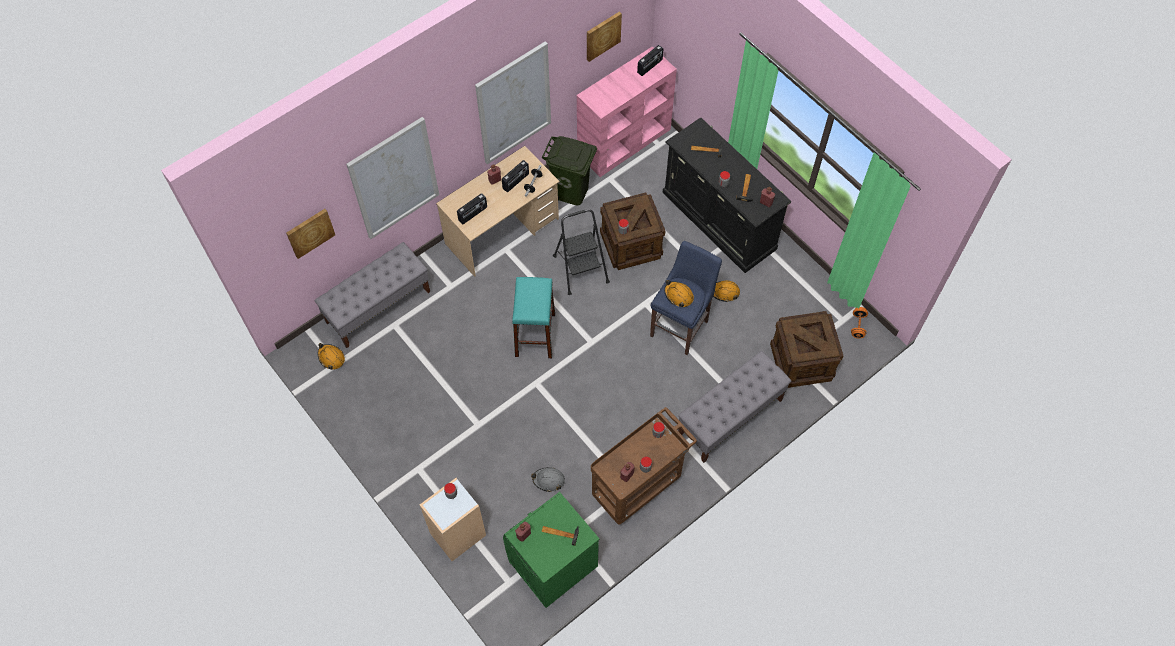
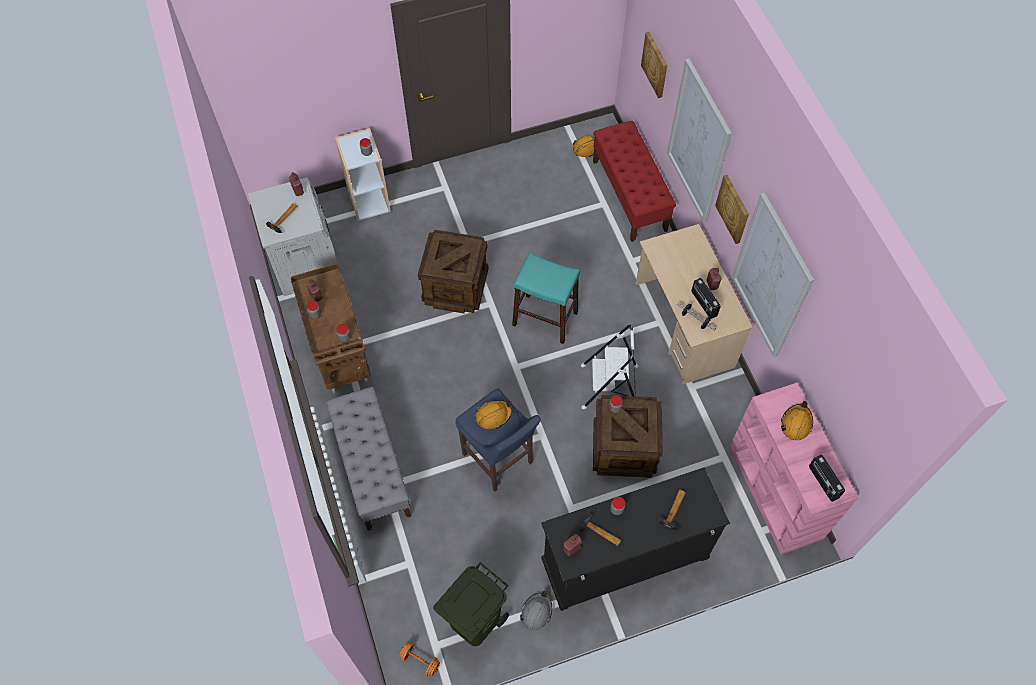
camera: 110 degrees right, 0 degrees up
(378, 306) = (629, 196): grey bench -> red bench
(473, 214) = (672, 252): radio -> none
(548, 480) = (385, 283): grey hard hat -> grey hard hat (536, 612)
(553, 564) = (304, 263): green washing machine -> white washing machine
(570, 192) = (717, 408): green trash can -> green trash can (474, 620)
(580, 267) = (612, 386): black step ladder -> white step ladder
(602, 35) = (844, 388): picture -> picture (733, 209)
(724, 292) = (524, 525): orange hard hat -> orange hard hat (796, 423)
(802, 361) = (403, 574): crate -> crate (455, 286)

